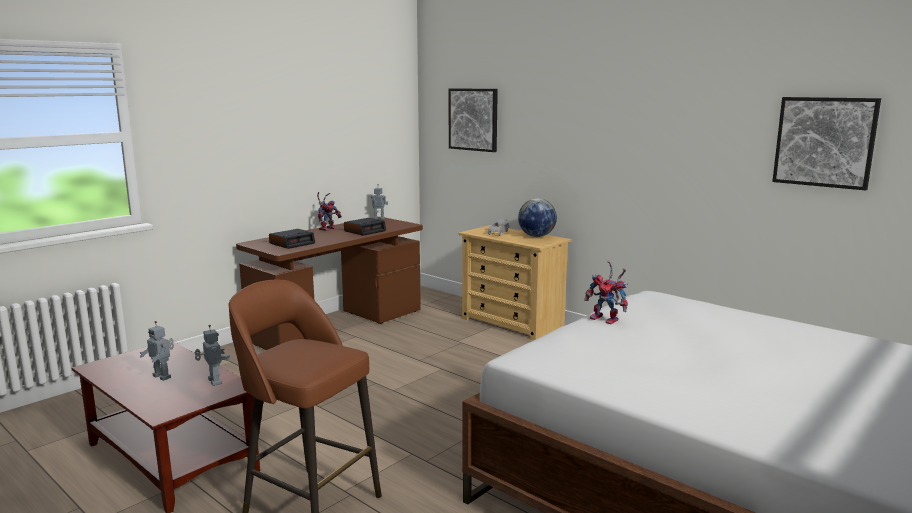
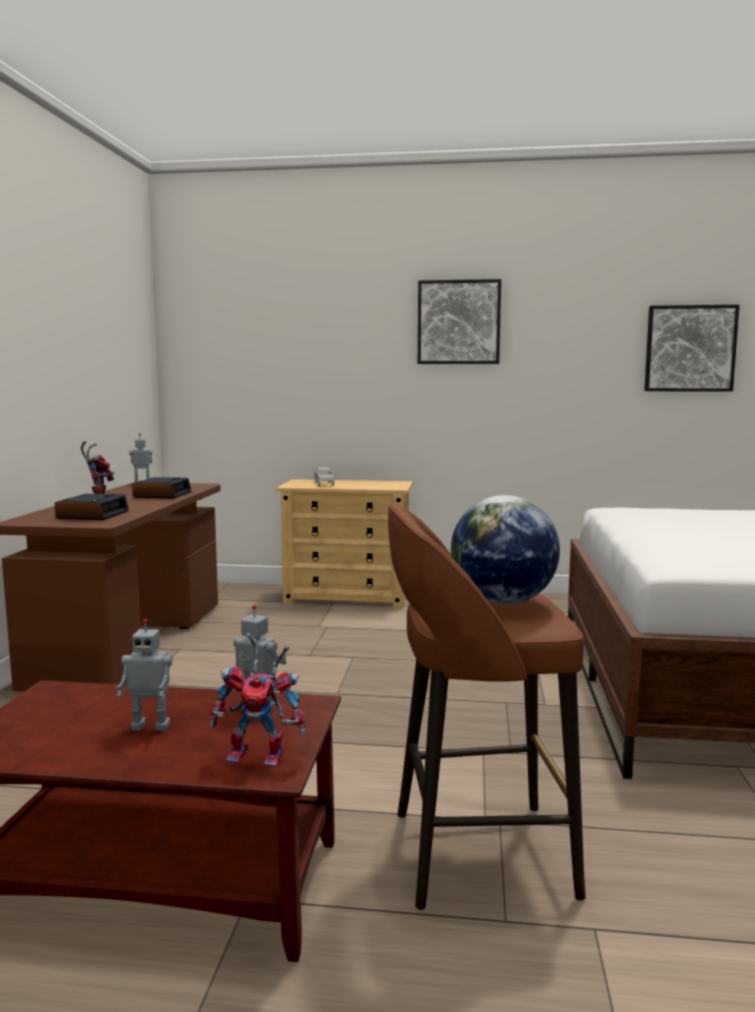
camera: 35 degrees left, 5 degrees down
(473, 119) = (254, 345): picture -> picture (458, 322)
(536, 236) = (373, 482): globe -> globe (502, 602)
(607, 319) = (644, 529): toy robot -> toy robot (262, 756)

